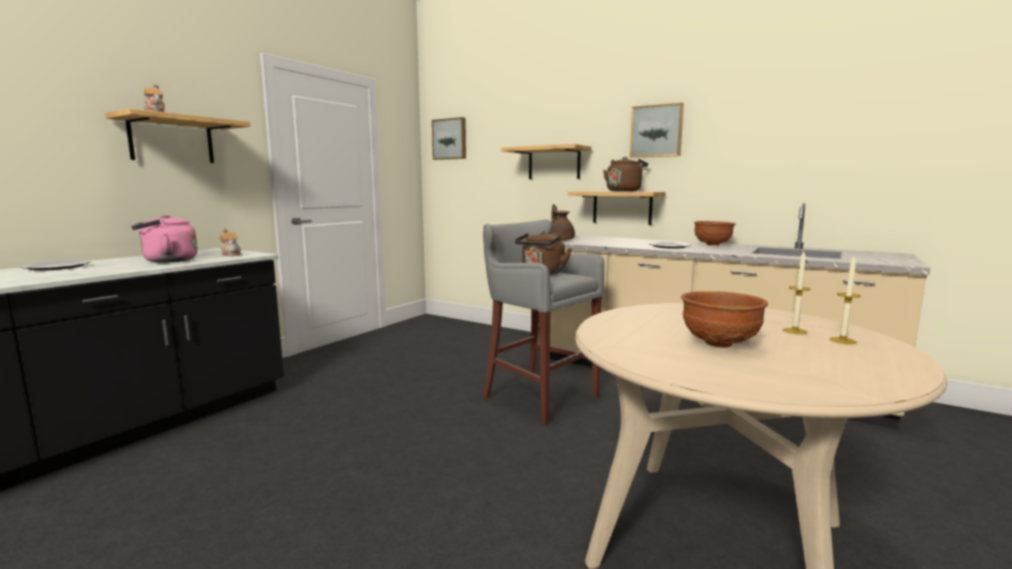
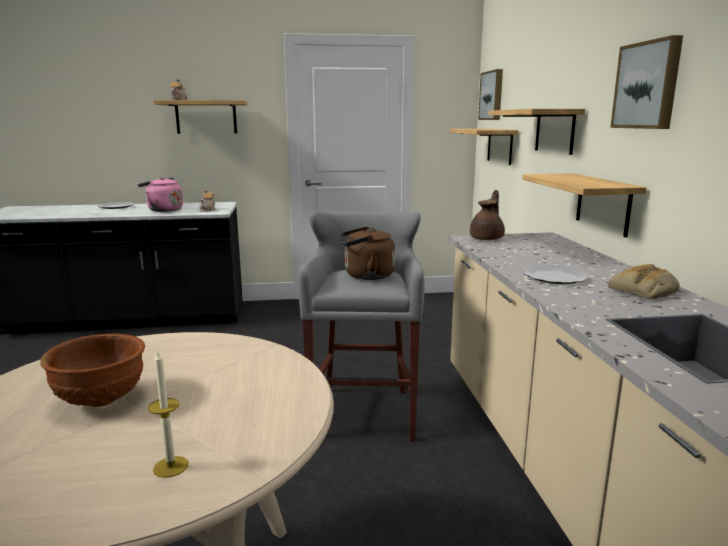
camera: 50 degrees right, 5 degrees up
(470, 180) = (500, 146): none -> shelf
(624, 191) = (589, 180): brown kettle -> none
(713, 245) = (643, 291): brown bowl -> bread
(794, 331) = (200, 431): candle -> none

